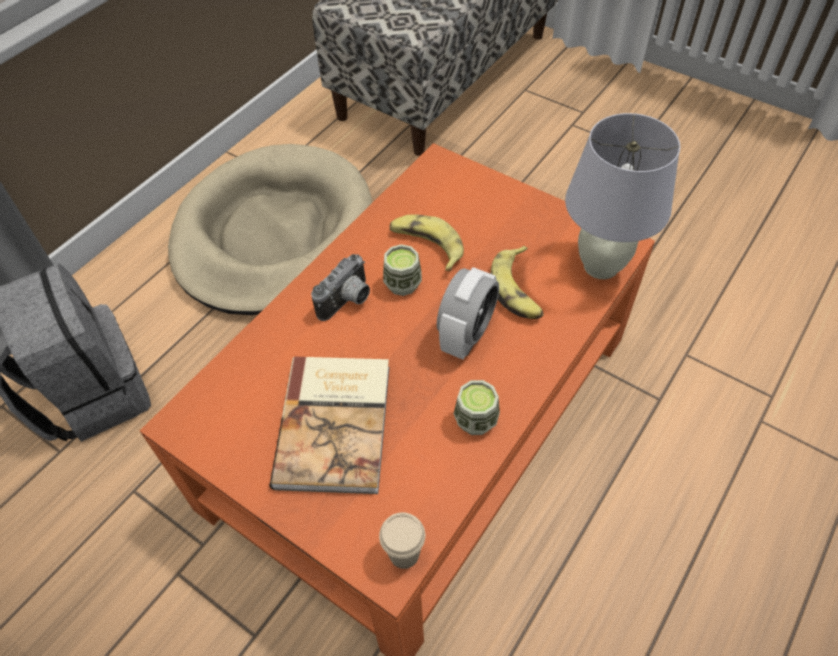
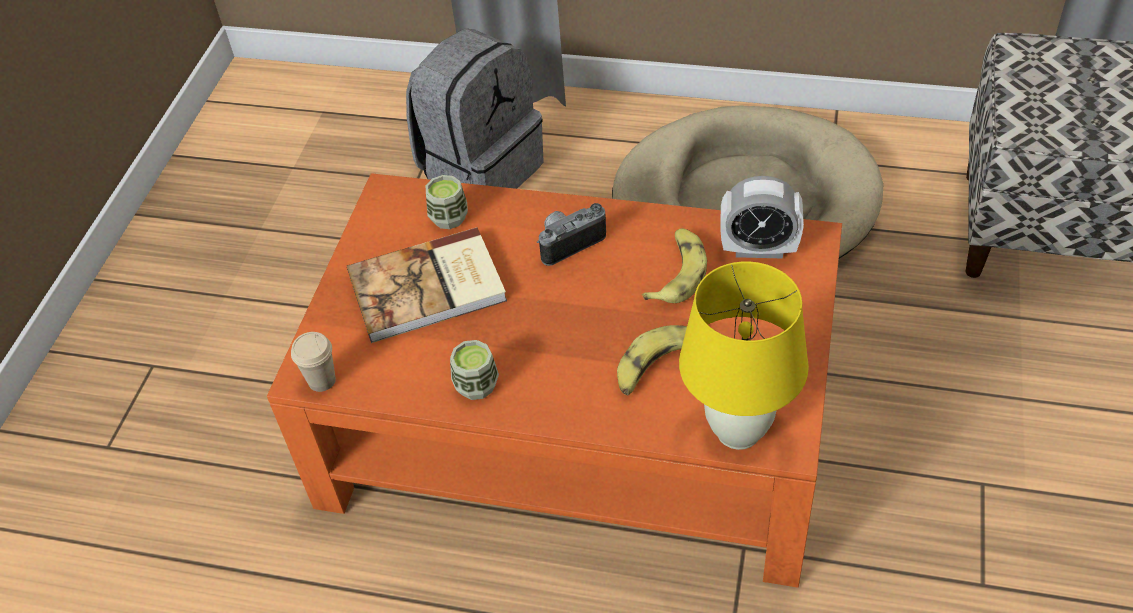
camera: 70 degrees right, 5 degrees down
(348, 302) = (569, 242): camera -> camera turned 135 degrees clockwise
(402, 284) = (614, 273): cup -> cup (449, 218)
(466, 335) = (574, 345): alarm clock -> alarm clock (759, 249)
(601, 266) = (738, 432): white table lamp -> yellow table lamp

